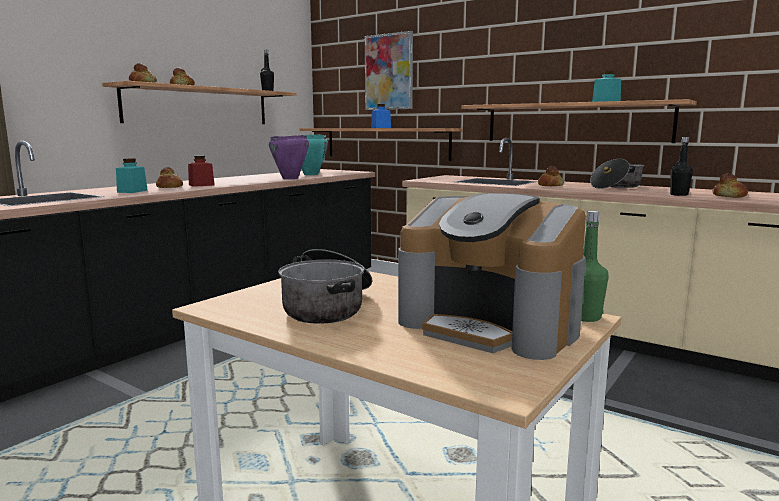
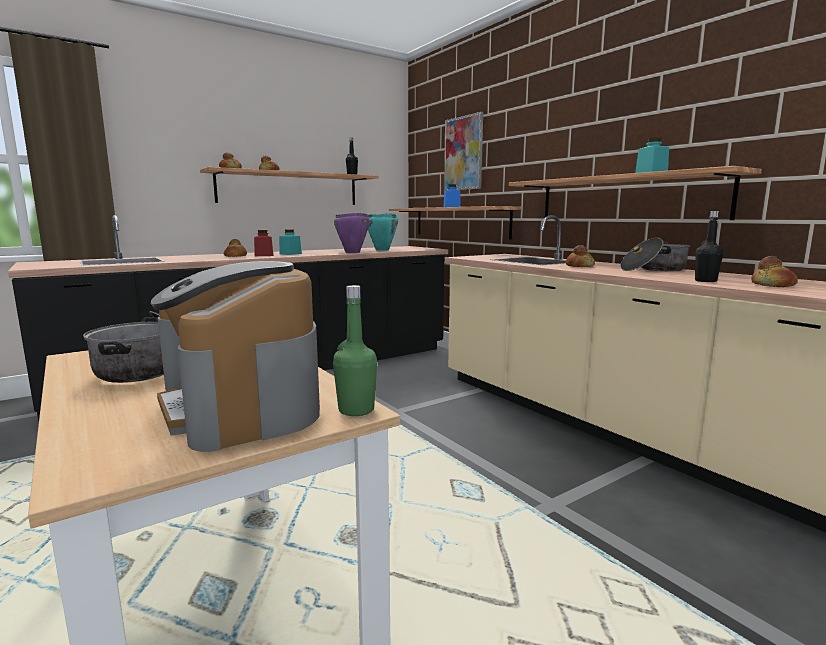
camera: 20 degrees right, 0 degrees up
(132, 191) = (197, 258): turquoise jar -> turquoise jar (290, 254)

